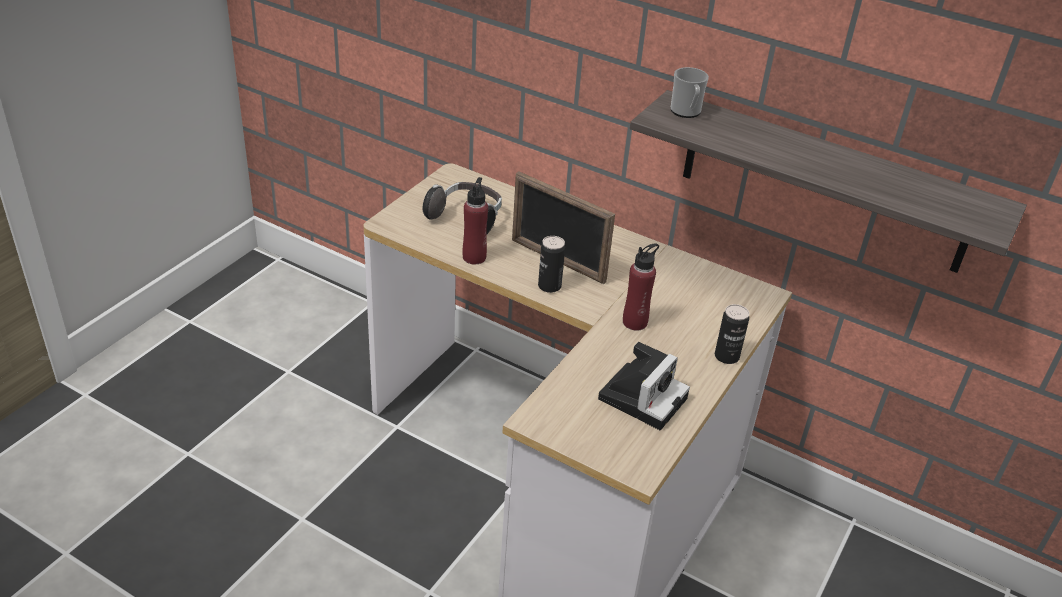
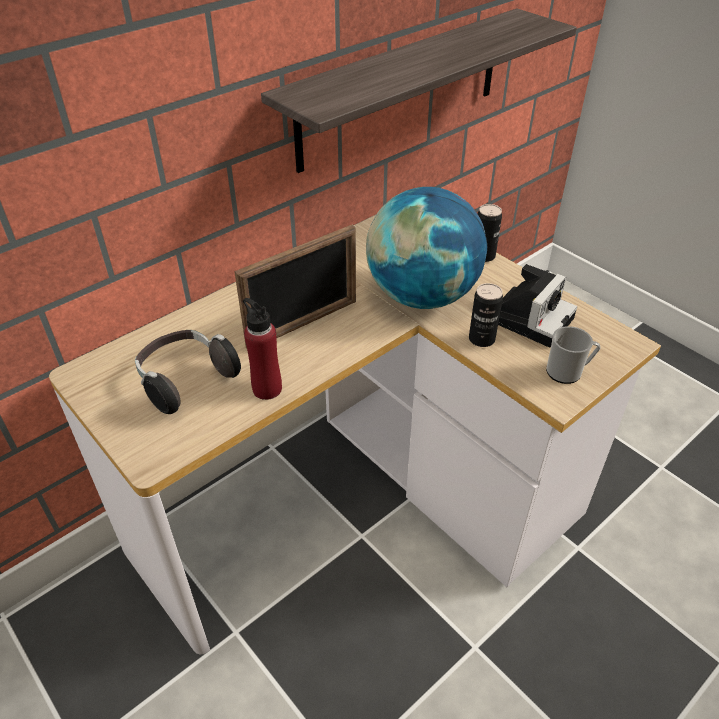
camera: 70 degrees left, 5 degrees up
(549, 286) = (345, 340): can -> can (481, 339)
(635, 322) = (422, 296): red bottle -> globe
(643, 396) = (530, 317): camera -> camera turned 75 degrees clockwise
(686, 112) = (317, 92): mug -> mug (568, 372)

